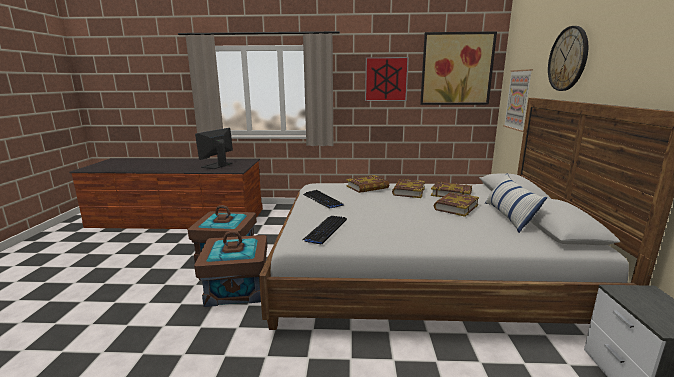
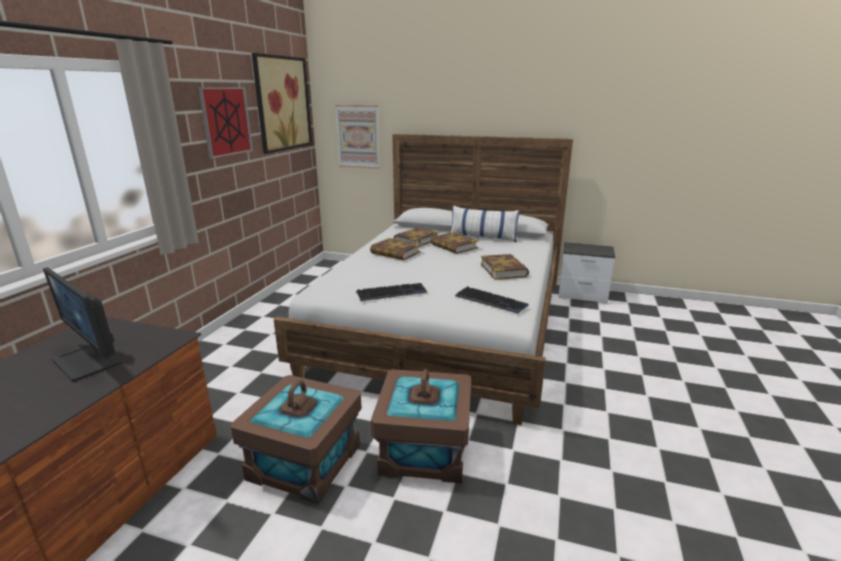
camera: 75 degrees left, 5 degrees up
(367, 187) = (367, 265): book -> book (503, 270)
(568, 59) = (433, 99): wall clock -> none

